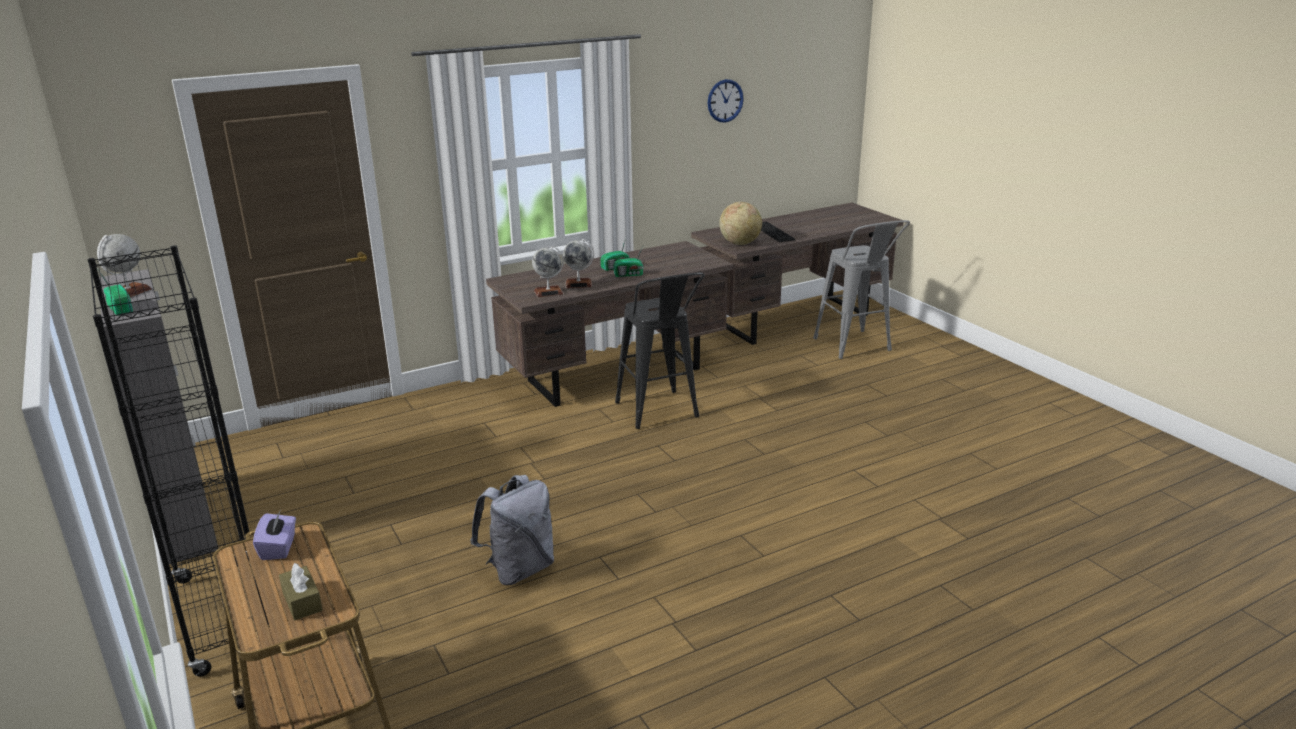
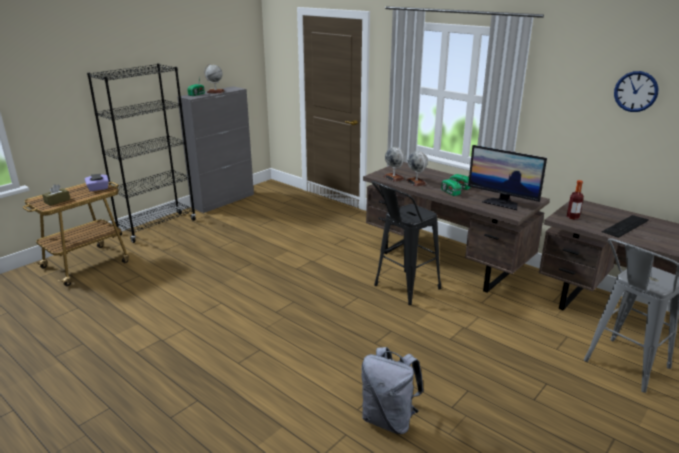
camera: 70 degrees right, 0 degrees up
(519, 569) = (203, 282): grey backpack -> grey backpack (389, 419)
(681, 260) = (502, 203): none -> monitor
(740, 243) = (572, 217): globe -> bottle

